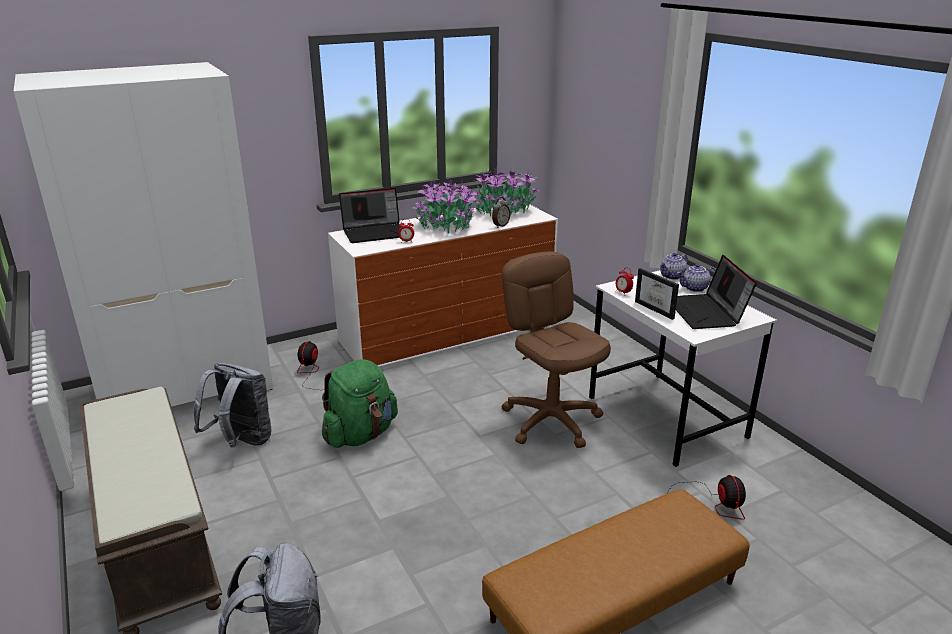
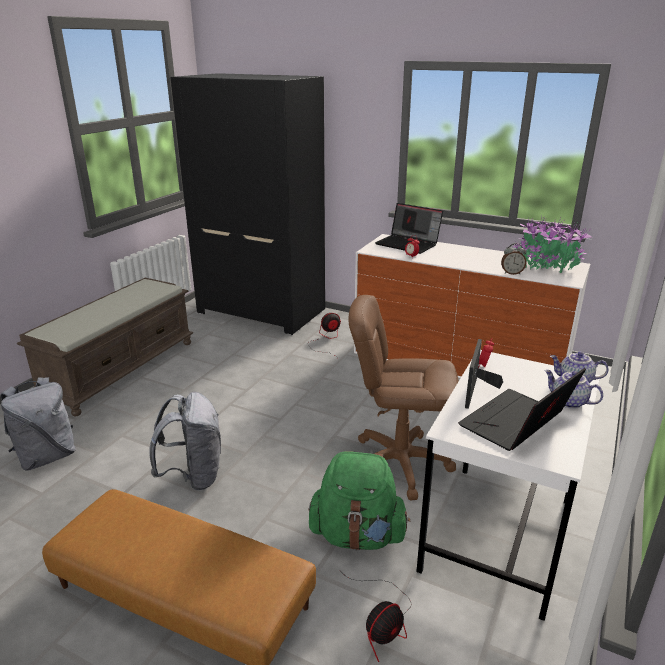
camera: 55 degrees right, 0 degrees up
(186, 386) = (263, 311): white wardrobe -> black wardrobe
(241, 442) = (227, 352): grey backpack -> grey backpack (194, 476)
(361, 434) = (279, 386): green backpack -> green backpack (357, 535)
(446, 226) = (468, 258): potted plant -> none
(551, 421) = (399, 463): brown office chair -> brown office chair turned 105 degrees counterclockwise

